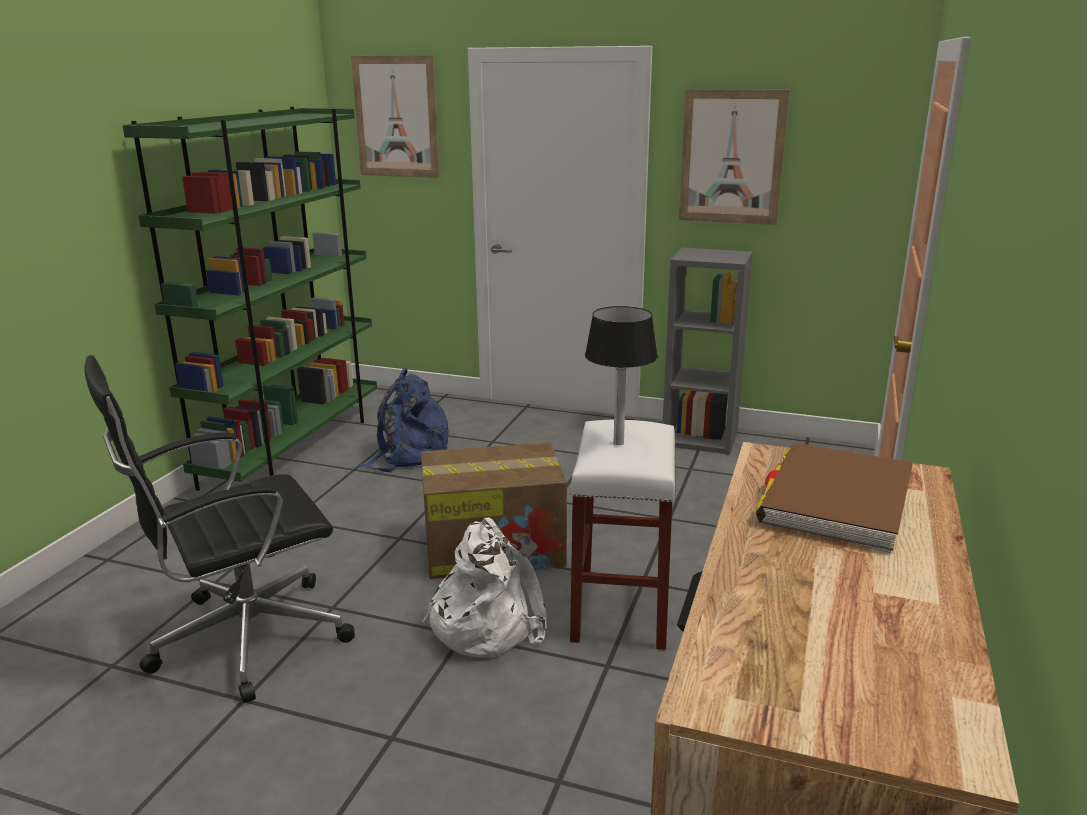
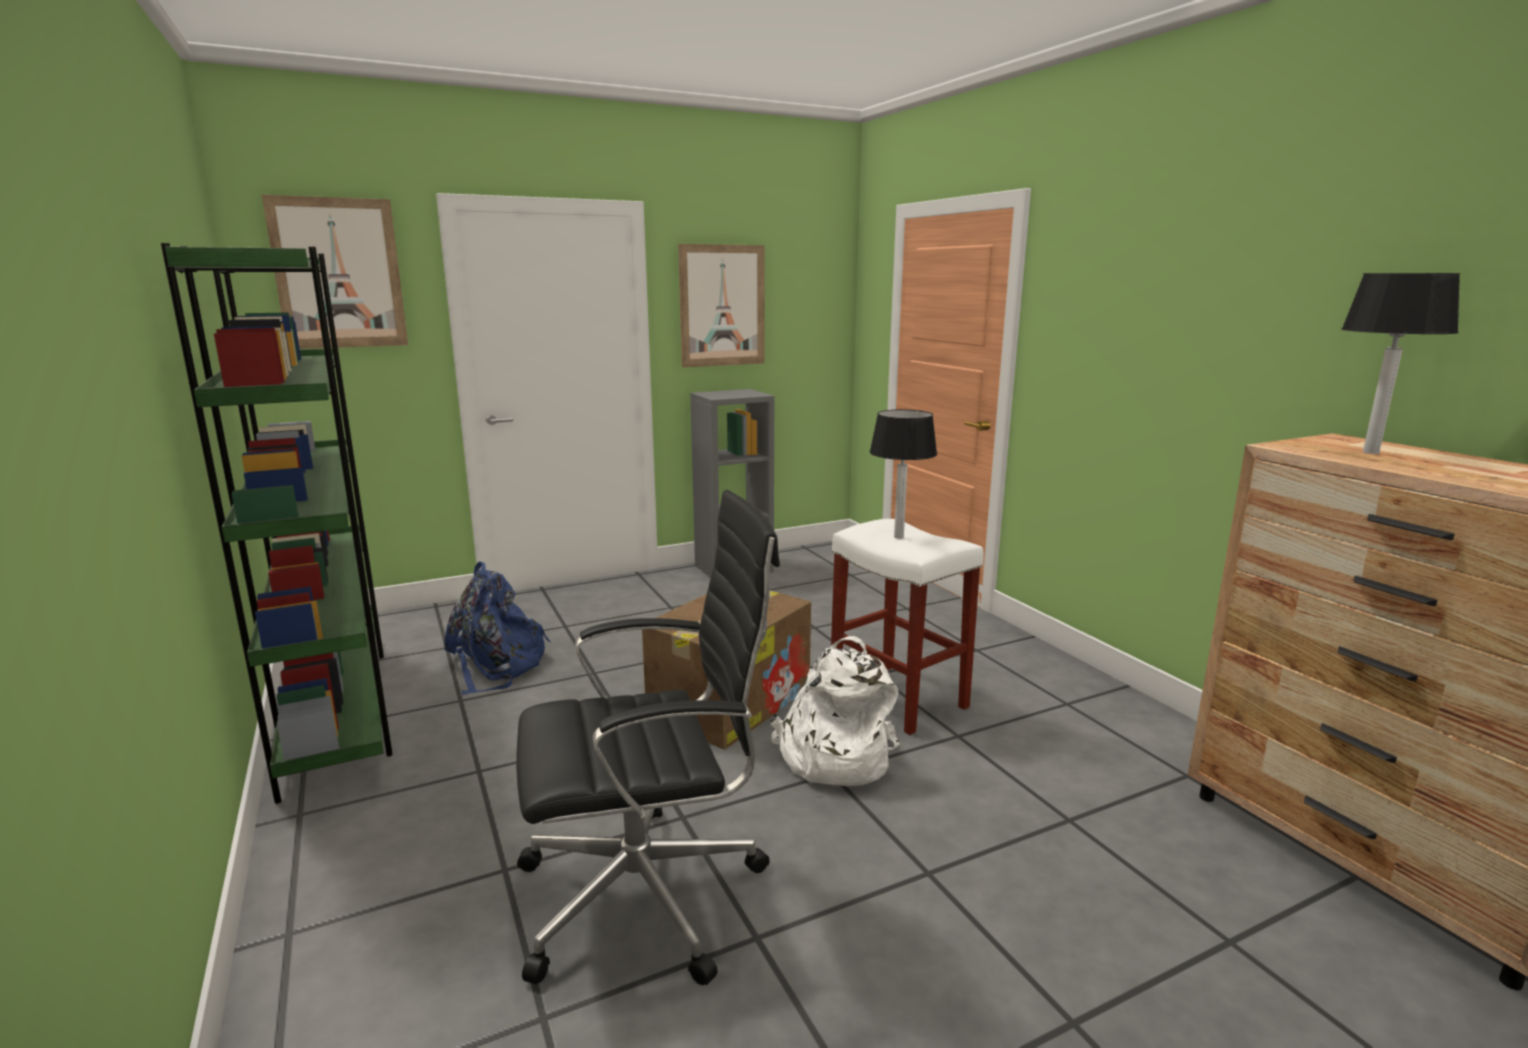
camera: 45 degrees left, 5 degrees down
(244, 639) = (649, 893): black office chair -> black office chair turned 120 degrees counterclockwise
(835, 502) = (1372, 452): brown book -> table lamp

